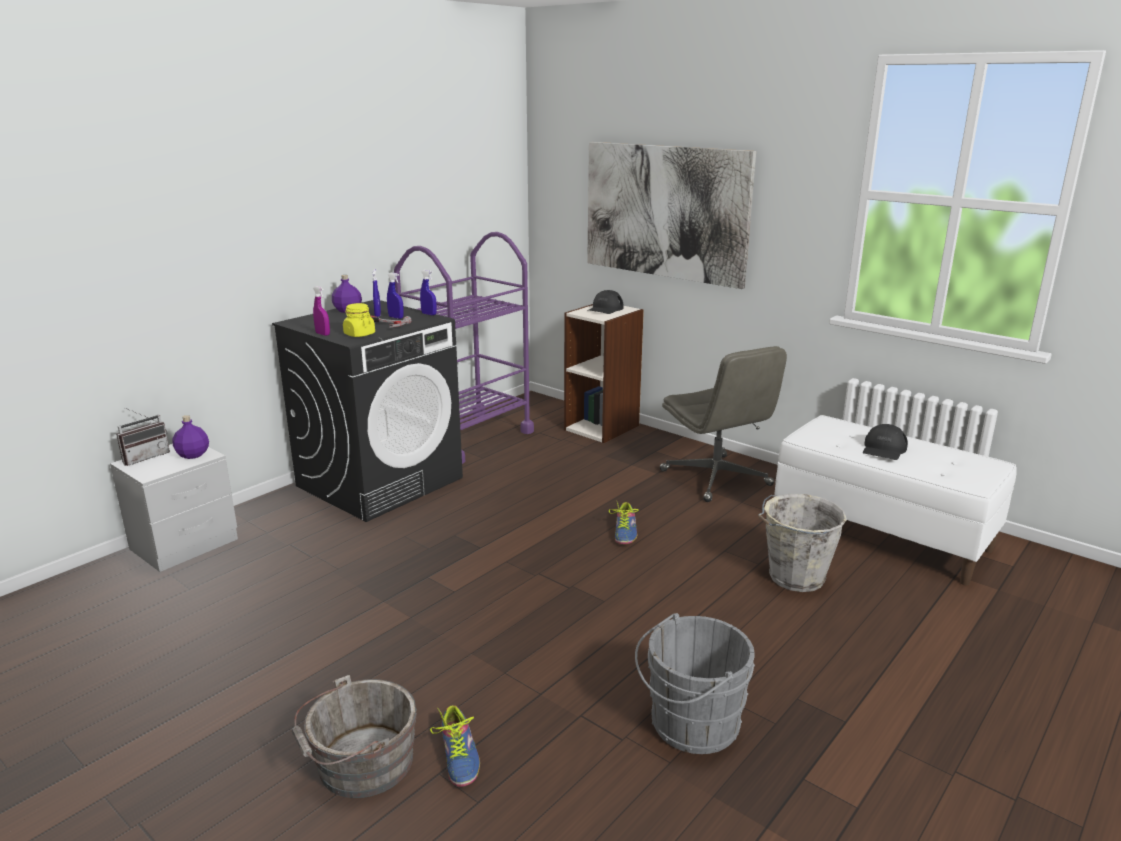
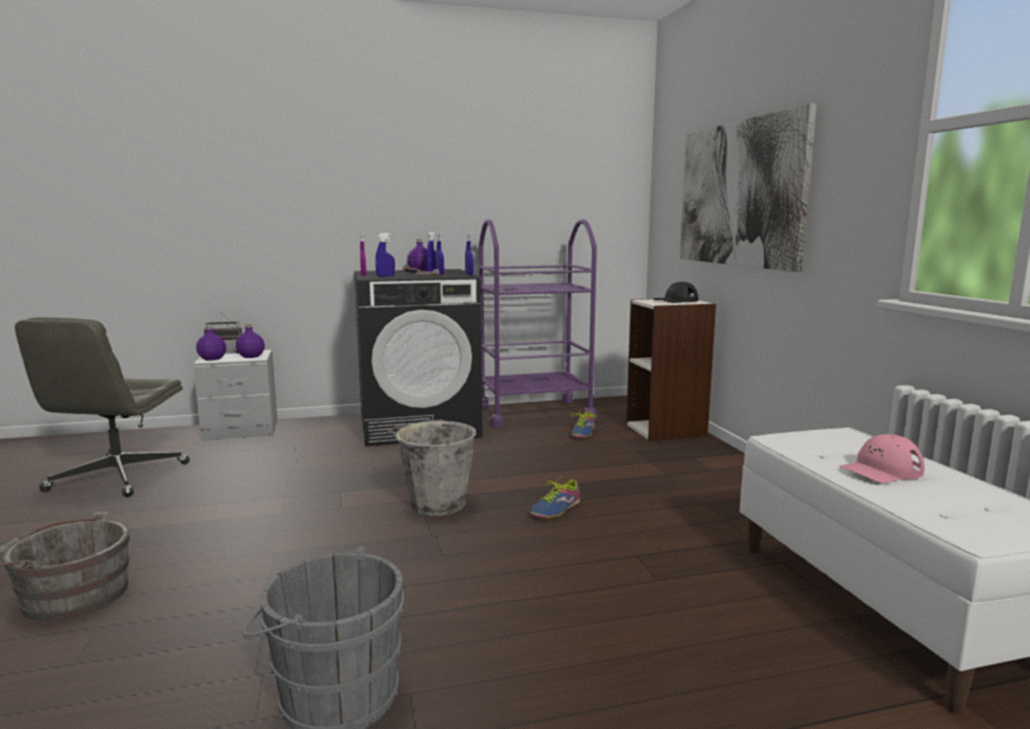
camera: 35 degrees right, 10 degrees down
(150, 471) = (212, 359): none -> purple bottle
(359, 334) = (385, 276): yellow jar -> blue spray bottle
(459, 756) = (129, 622): shoe -> shoe (583, 433)
(716, 478) = (728, 494): grey office chair -> grey office chair (118, 477)
(794, 577) = (682, 607): grey bucket -> grey bucket (435, 504)
(883, 449) = (881, 470): black cap -> pink cap

